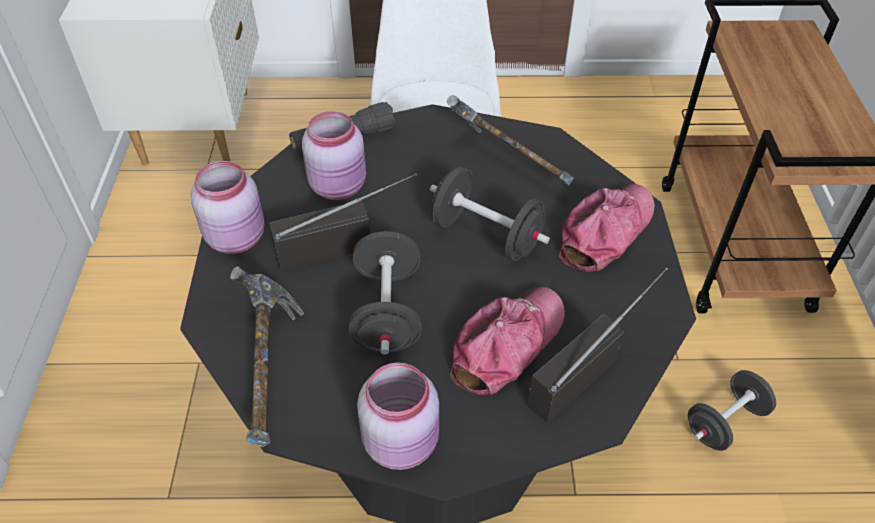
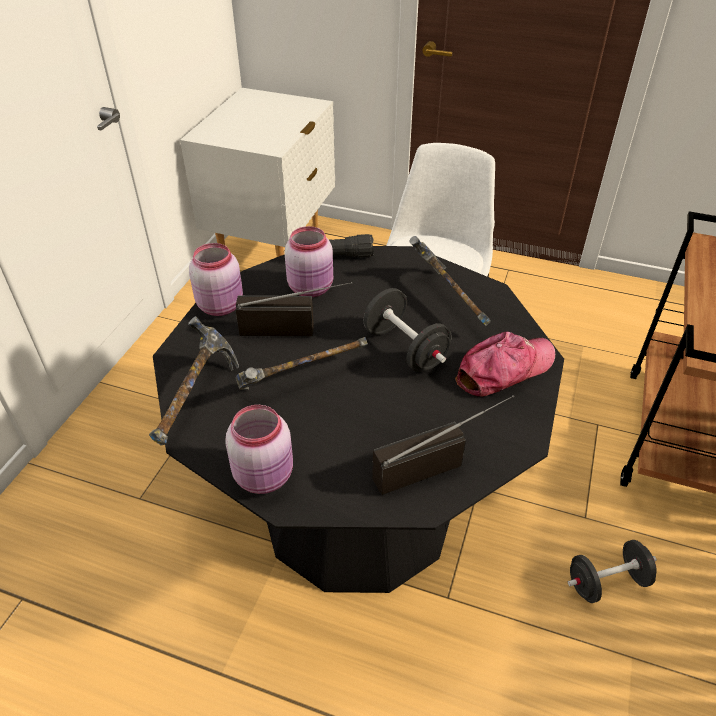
camera: 20 degrees right, 5 degrees down
(387, 312) = (301, 383): black dumbbell -> hammer
(507, 344) = (380, 430): cap -> none

